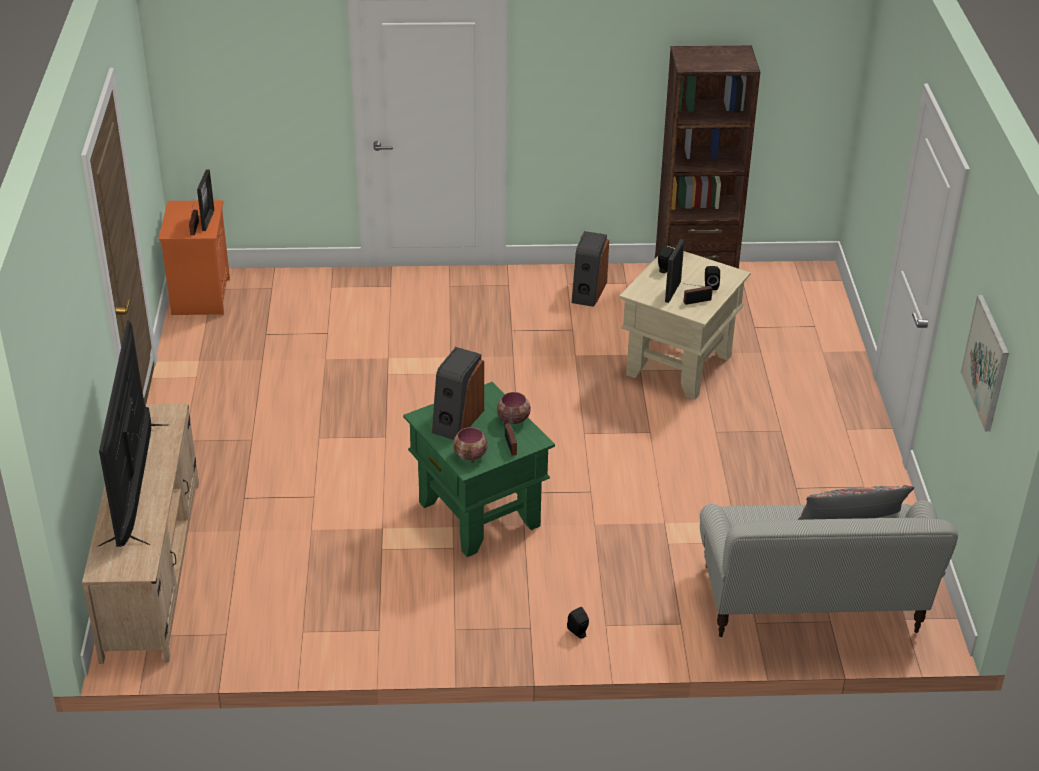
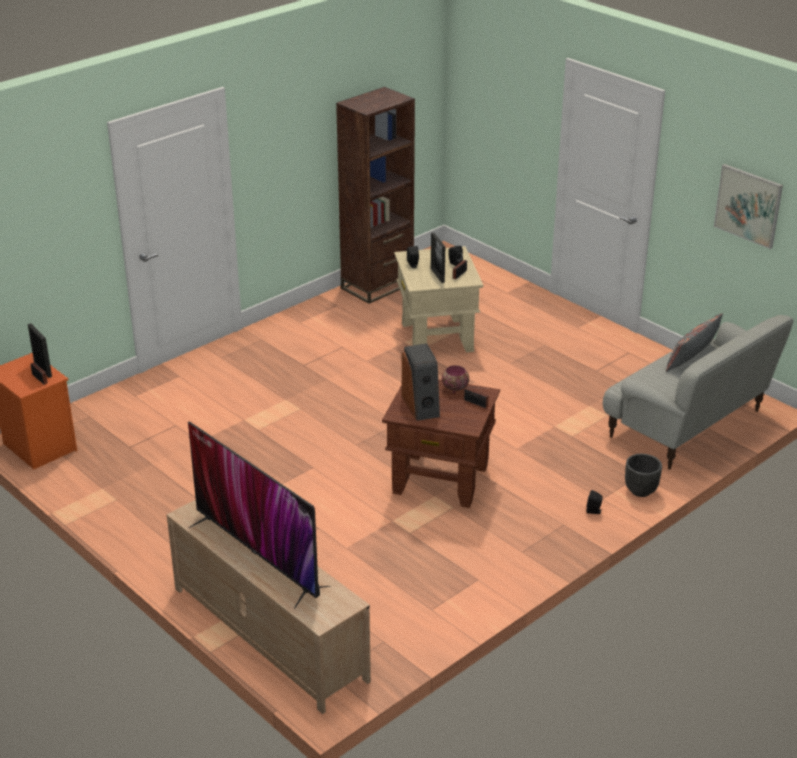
camera: 40 degrees left, 5 degrees down
(470, 456) = (462, 421): bowl -> none
(478, 514) = (440, 480): green side table -> brown side table
(588, 292) = (320, 321): speaker -> none
(655, 641) = (641, 491): none -> black planter

